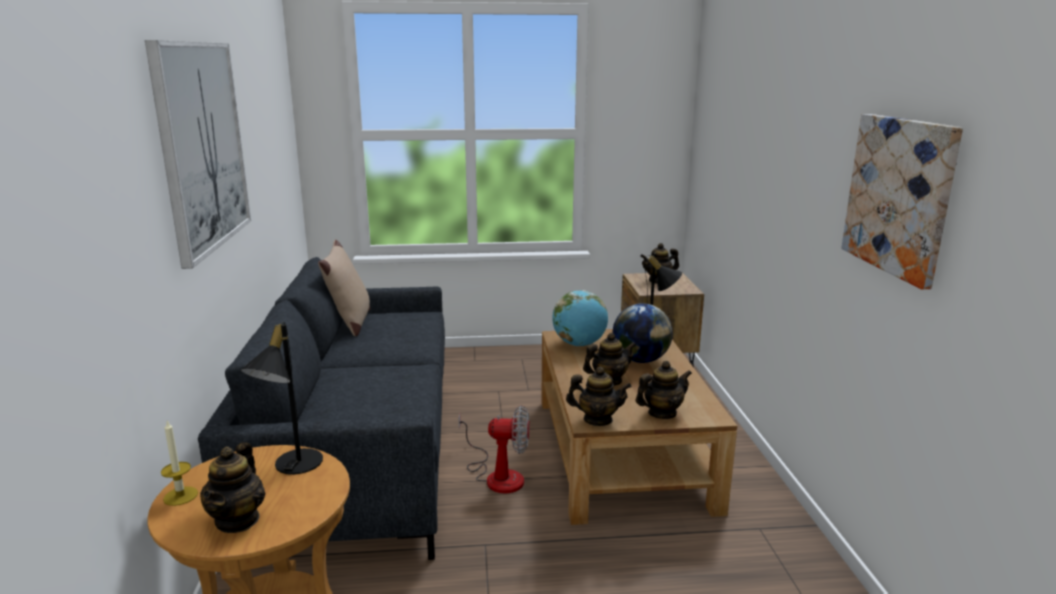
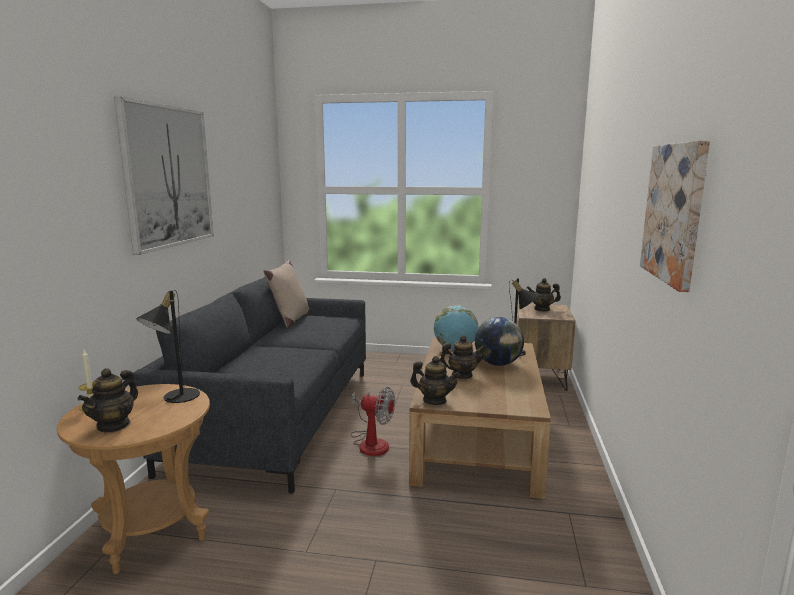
camera: 15 degrees right, 5 degrees down
(662, 413) = (490, 402): teapot -> none

